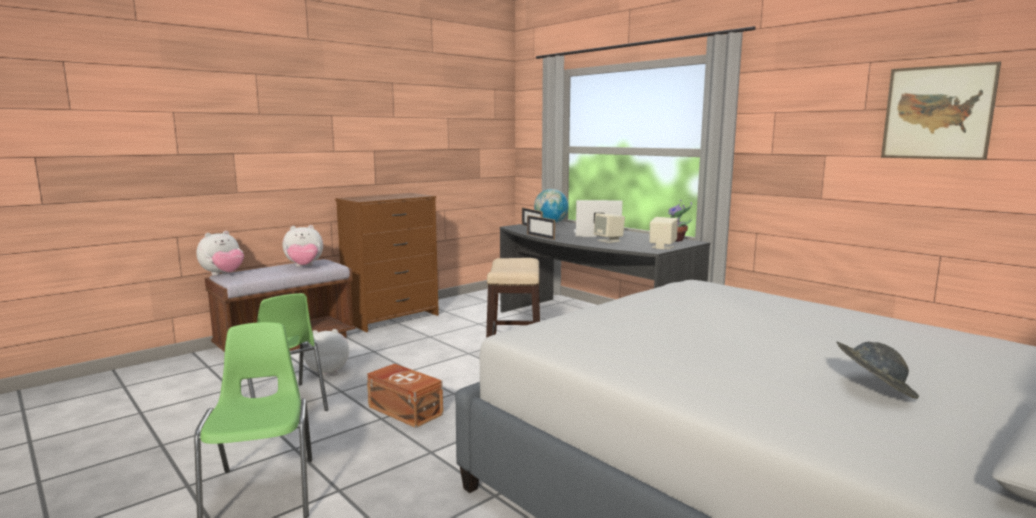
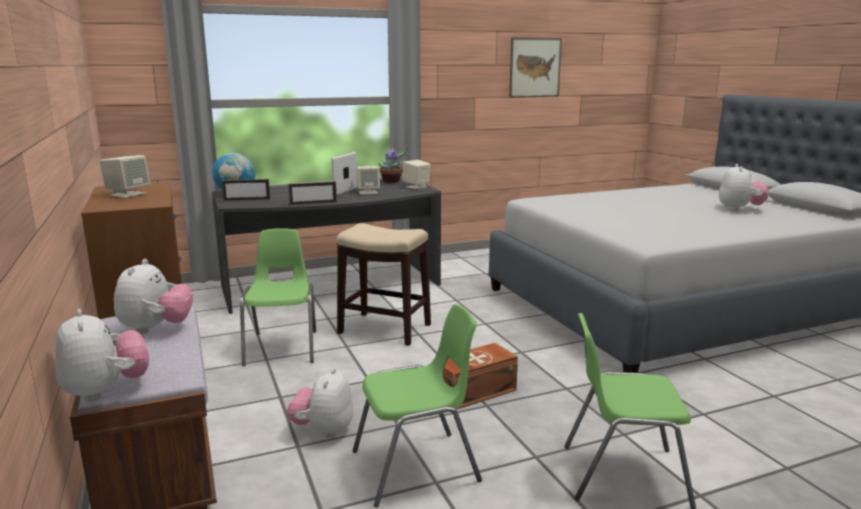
camera: 70 degrees left, 5 degrees up
(388, 196) = (128, 194): none -> beige speaker
(453, 336) = (283, 347): none -> green chair
(873, 388) = (739, 209): grey hat -> plush toy

